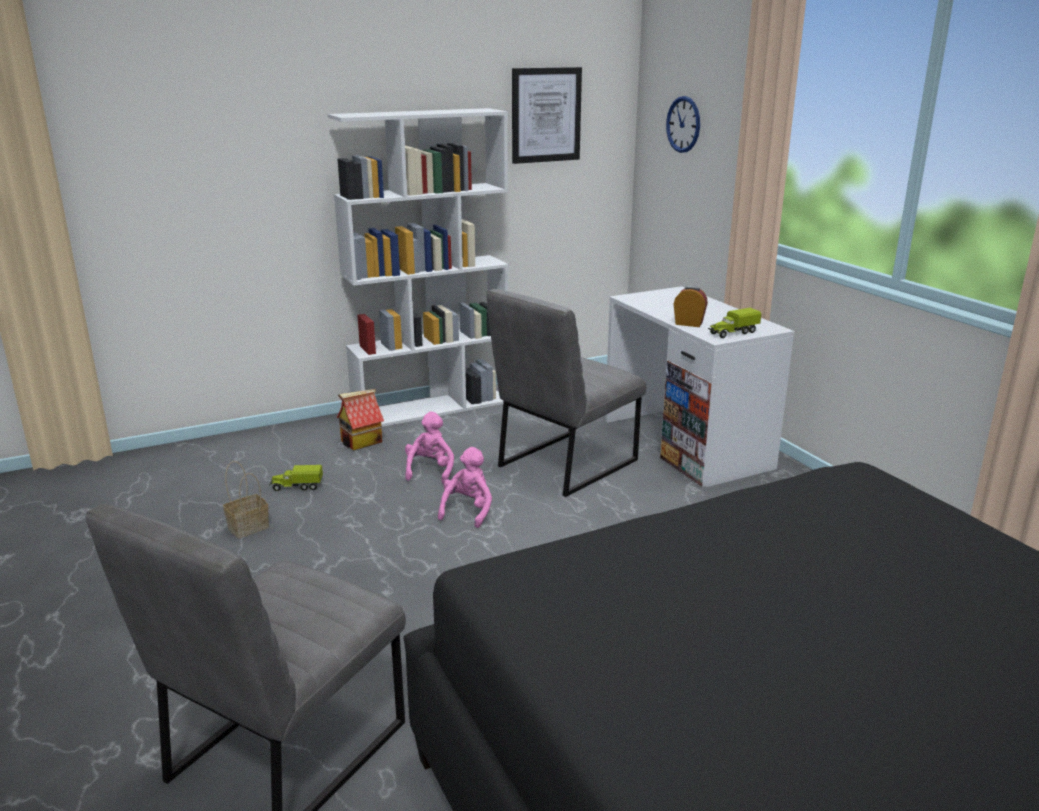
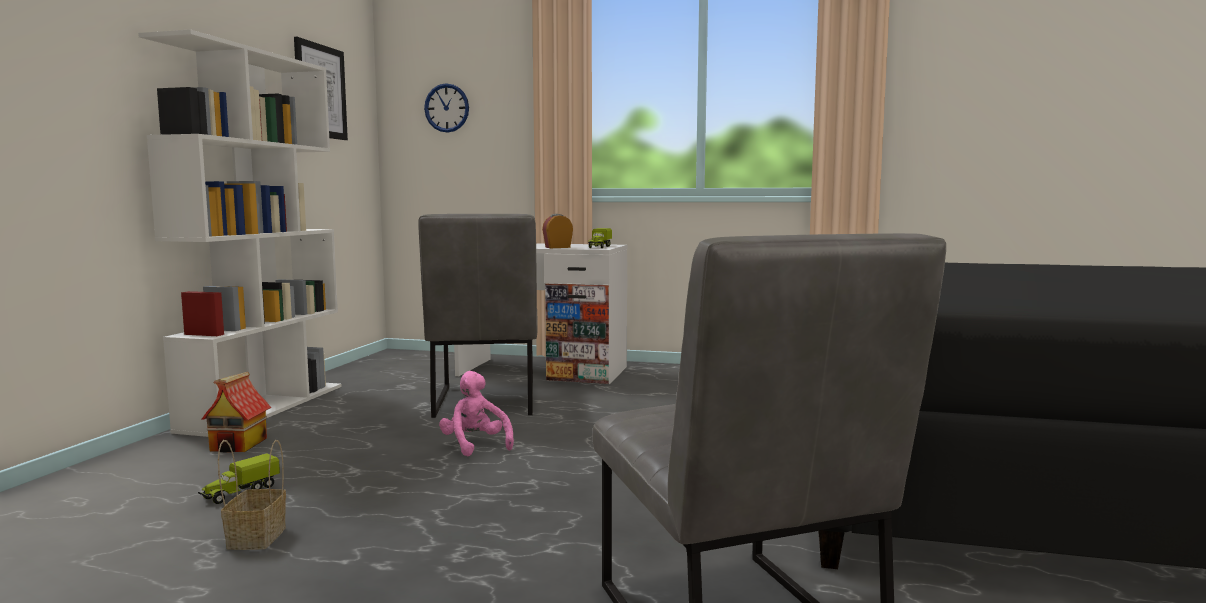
camera: 50 degrees left, 15 degrees down
(430, 471) = (373, 438): pink plush toy -> none

